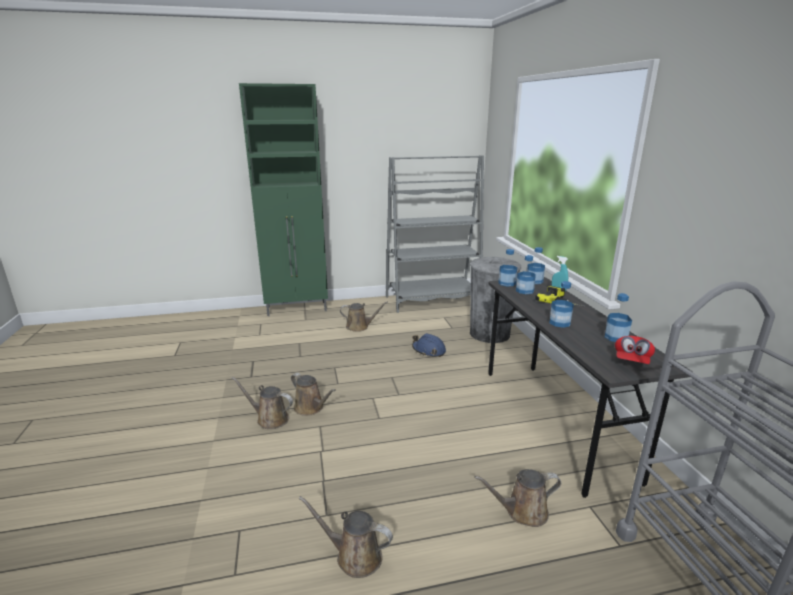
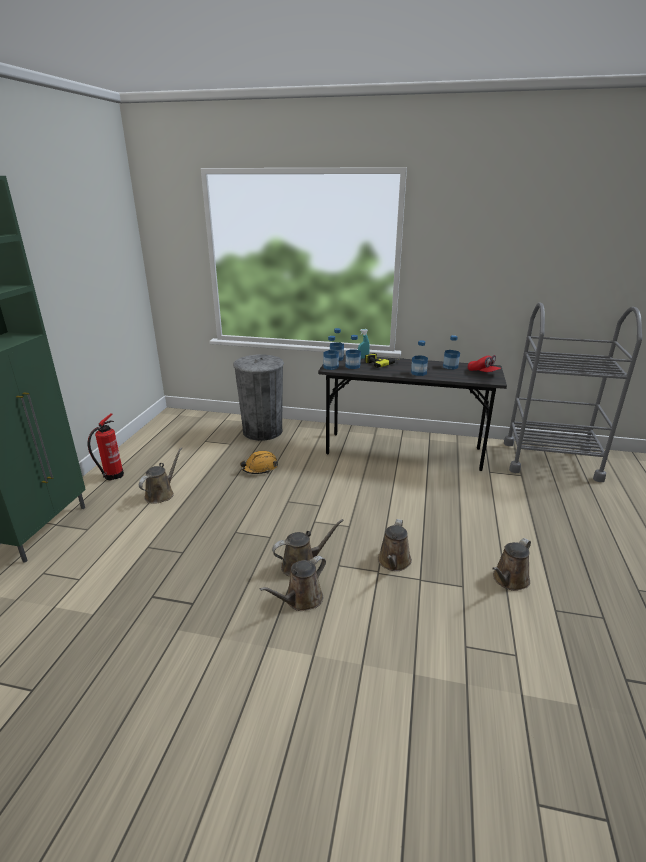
camera: 65 degrees left, 5 degrees up
(366, 305) = (112, 476): none -> fire extinguisher
(428, 350) = (260, 468): blue hard hat -> orange hard hat
(433, 301) = (161, 435): grey bookcase -> none
(522, 511) = (487, 496): brown watering can -> brown watering can (394, 562)

